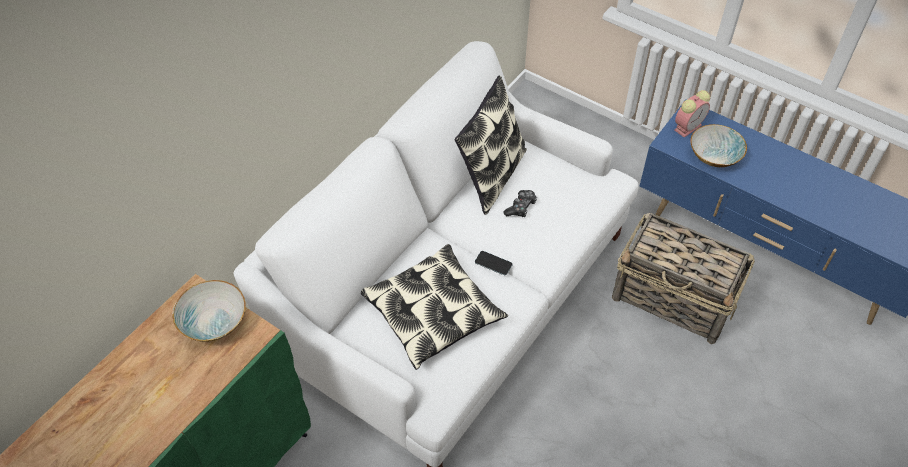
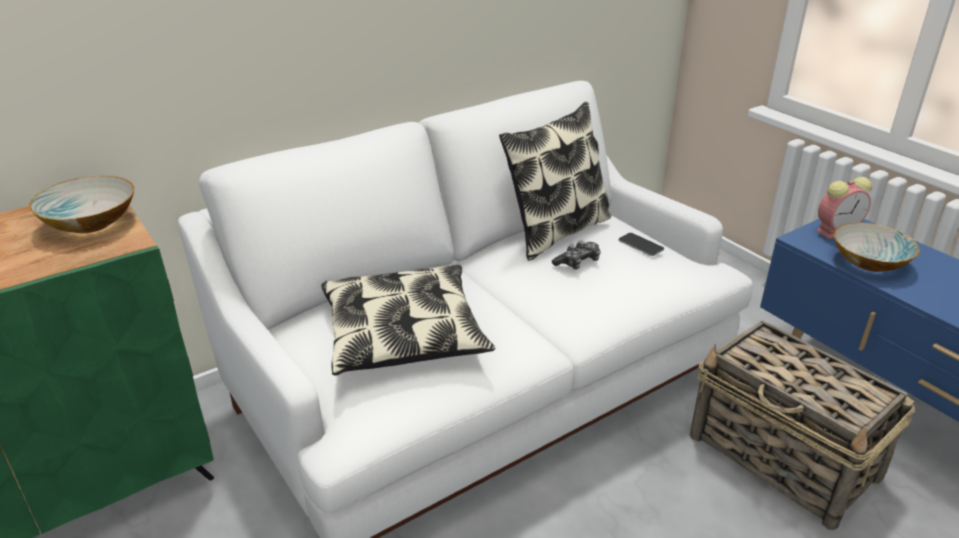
camera: 20 degrees right, 20 degrees down
(493, 263) = (514, 308): phone -> phone (641, 245)

